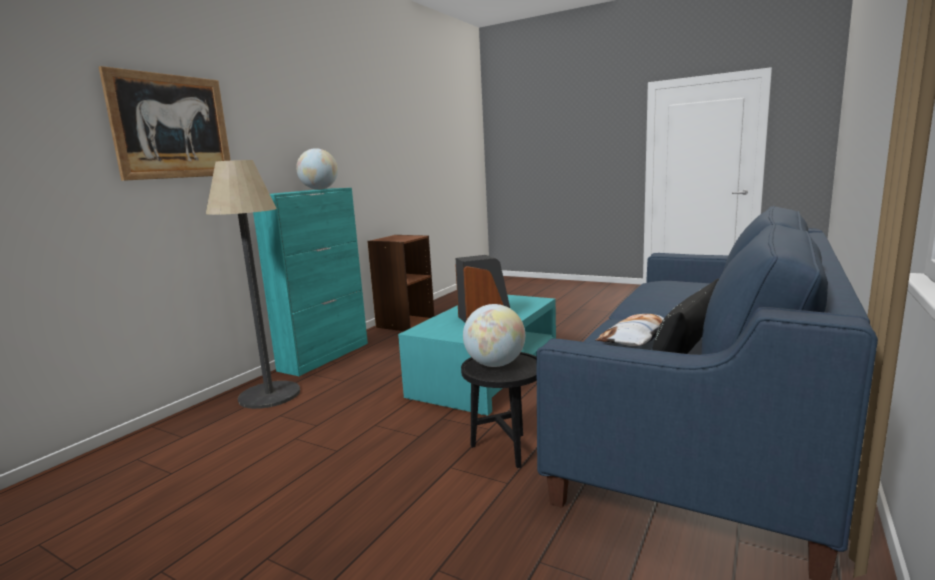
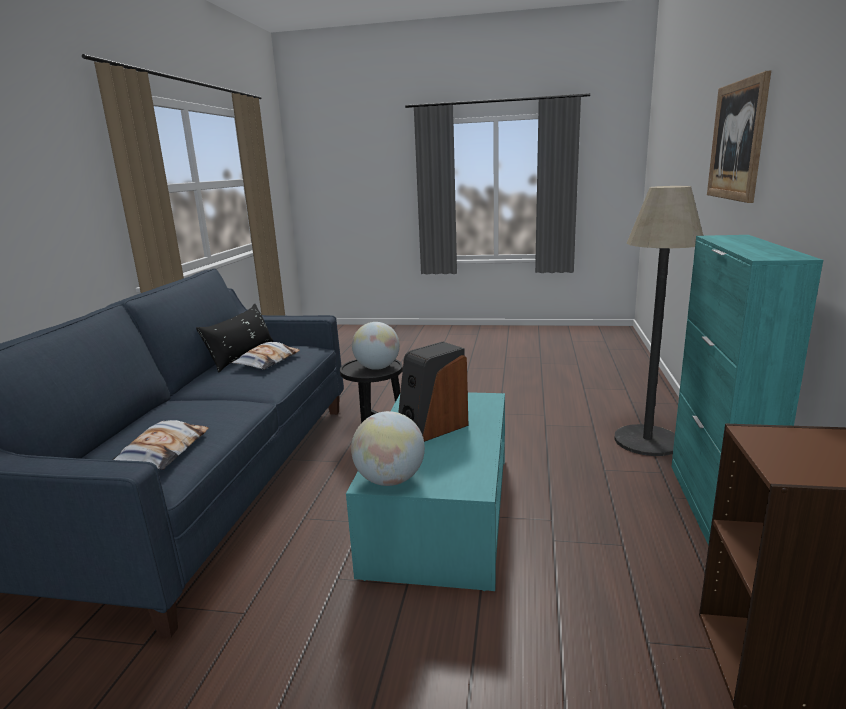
camera: 160 degrees right, 5 degrees up
(319, 189) = (764, 250): globe -> globe (390, 480)
(669, 285) = (163, 451): none -> pillow

